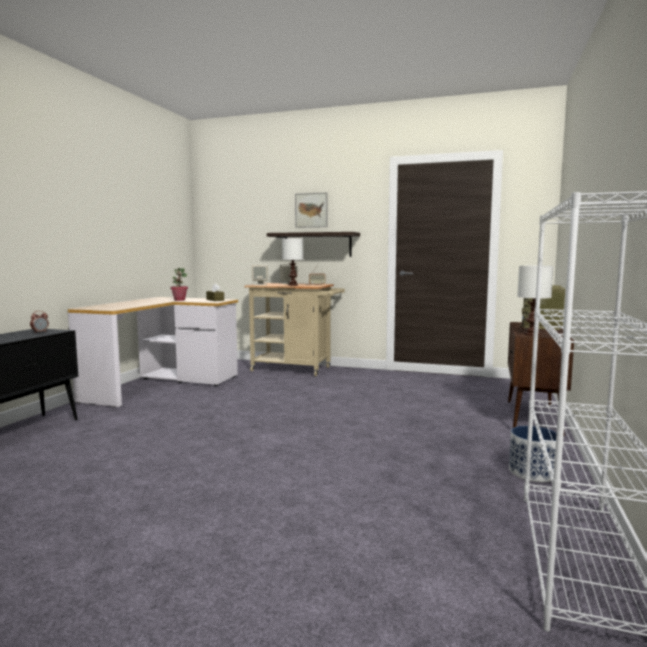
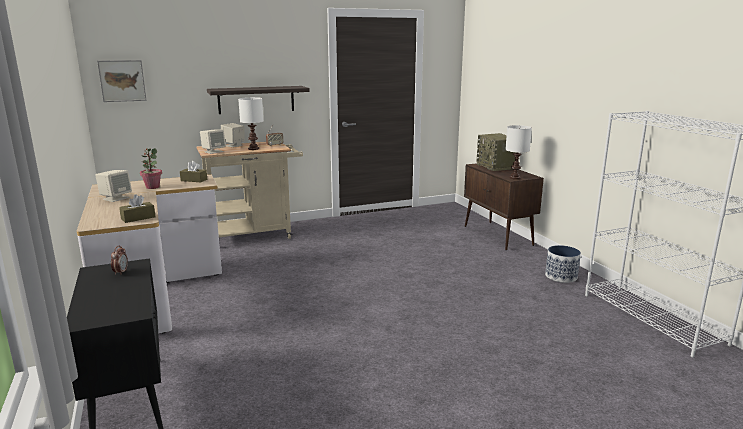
camera: 40 degrees left, 10 degrees up
(113, 308) = (138, 218): none -> brown tissue box
(141, 301) = (116, 198): none -> beige speaker
(311, 210) = (246, 61): picture -> picture (122, 80)

